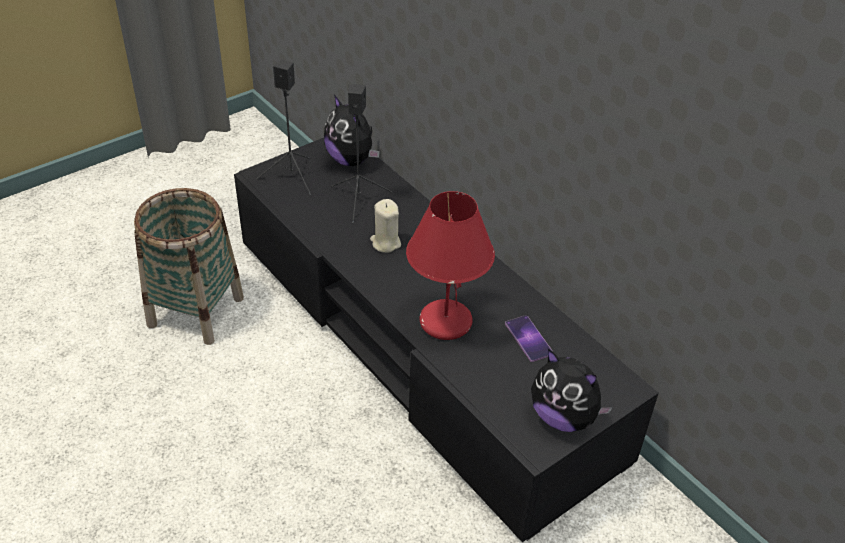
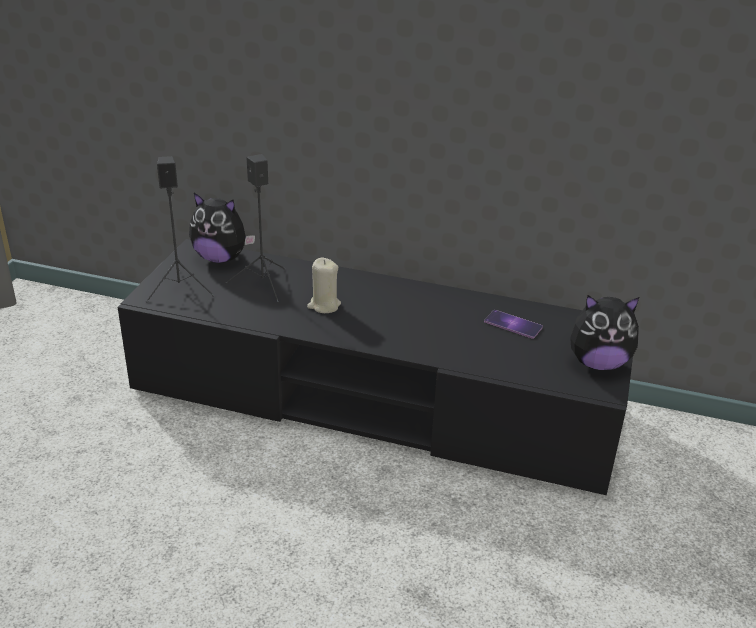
camera: 35 degrees left, 10 degrees down
(196, 311) = (138, 465): basket -> none
(444, 321) = (438, 340): red table lamp -> none

